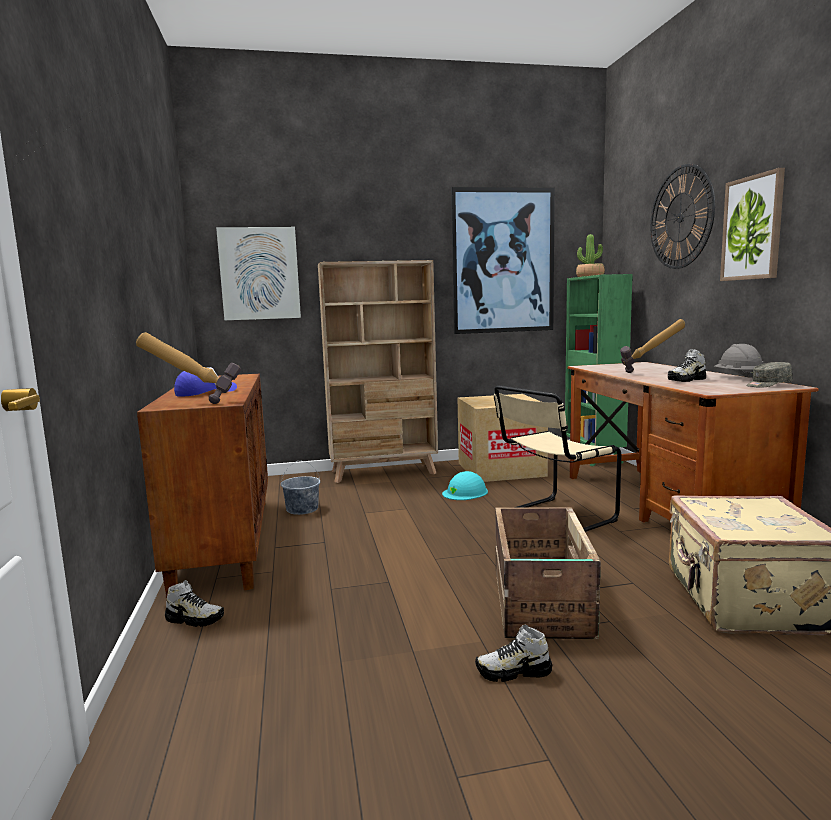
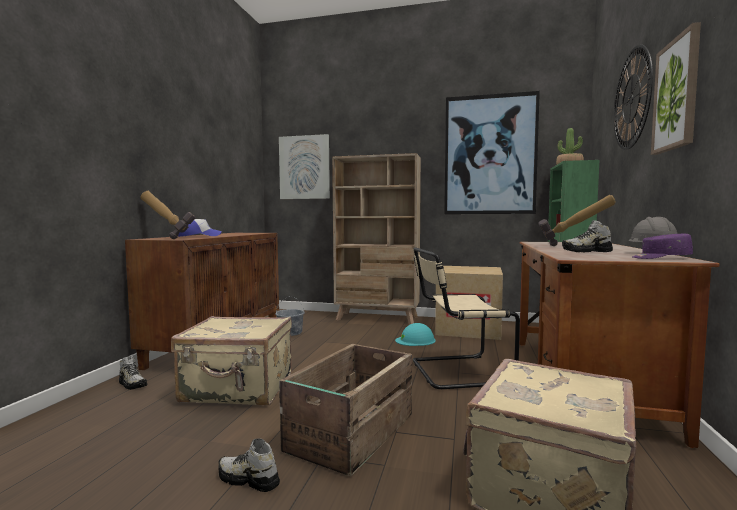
camera: 25 degrees right, 5 degrees down
(352, 590) = (238, 389): none -> beige suitcase
(767, 385) = (660, 258): grey cap -> purple cap

